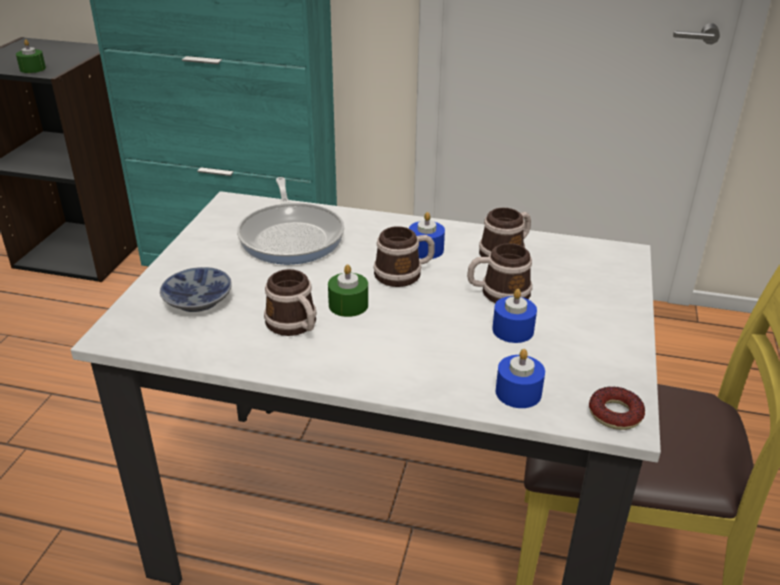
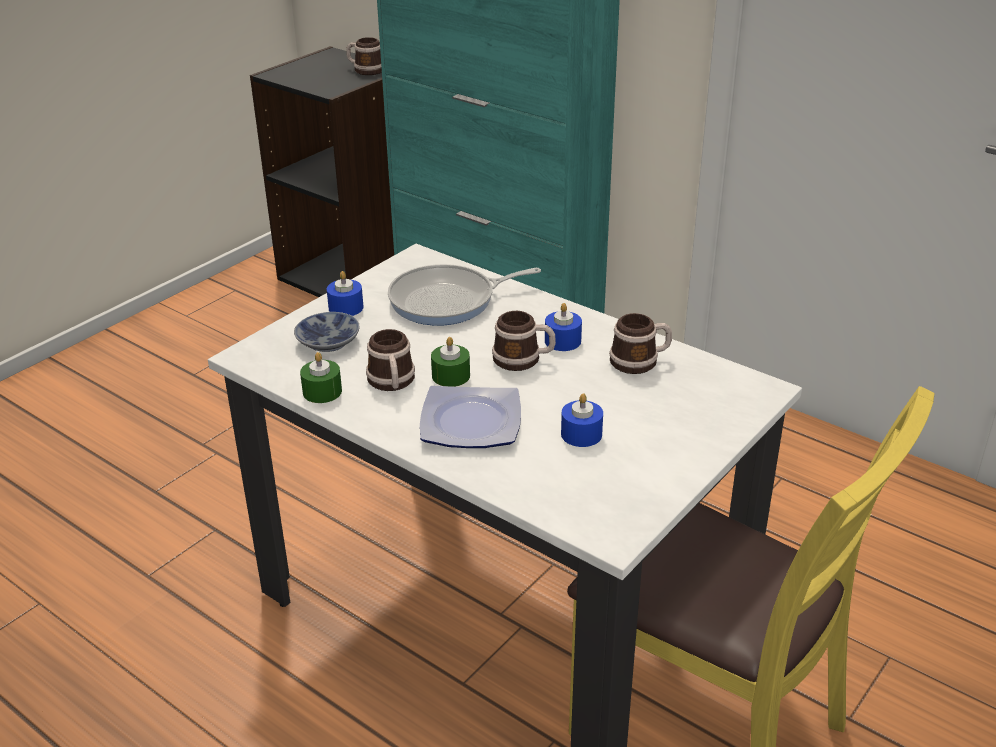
camera: 25 degrees right, 0 degrees up
(32, 69) = (319, 85): green candle -> green candle (322, 391)
(292, 236) = (448, 301): frying pan -> frying pan turned 60 degrees clockwise
(402, 347) = (469, 424): none -> plate
(498, 293) = (597, 398): mug -> mug (365, 70)
(518, 392) = (538, 487): blue candle -> blue candle (346, 307)
(615, 414) = (610, 528): donut -> none

